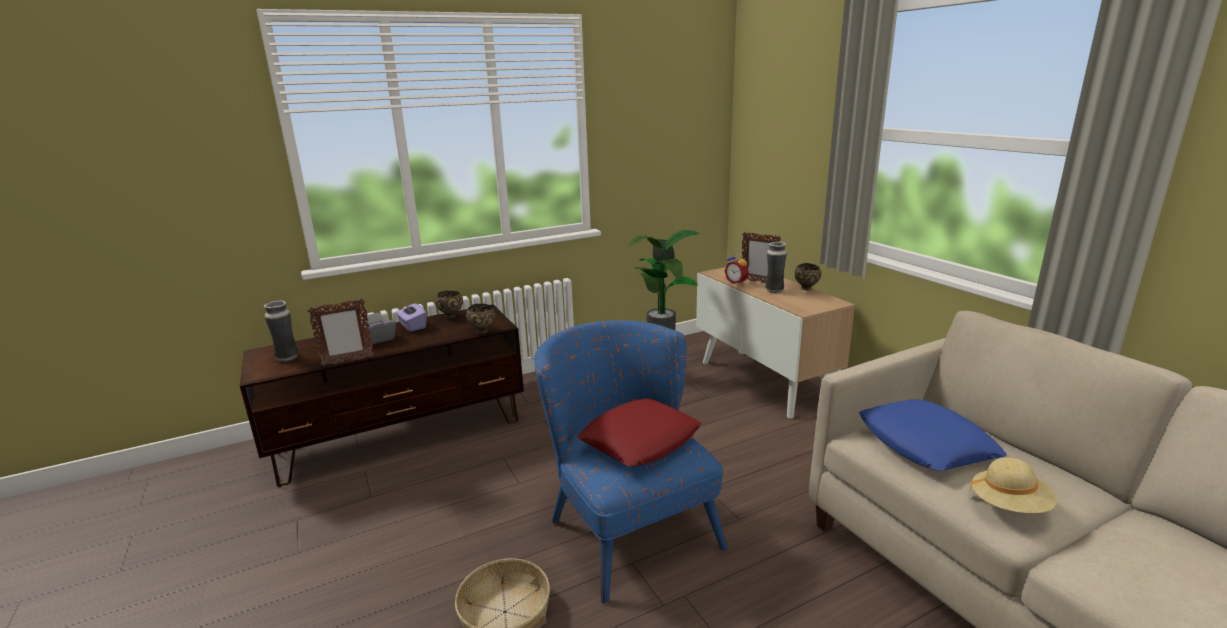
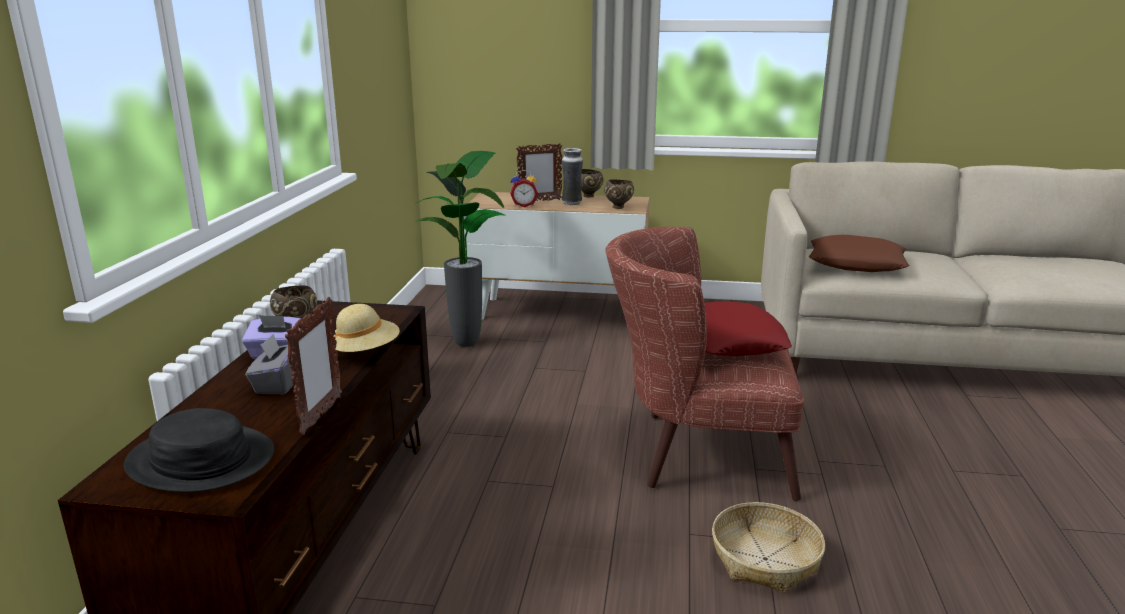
camera: 55 degrees left, 0 degrees up
(287, 358) = (200, 460): vase -> black hat
(483, 331) = (395, 323): brown bowl -> brown bowl (619, 207)
(626, 523) = (696, 451): blue armchair -> brown armchair
(926, 444) = (856, 263): blue pillow -> brown pillow
(1009, 505) = (945, 272): beige hat -> beige hat (364, 352)

